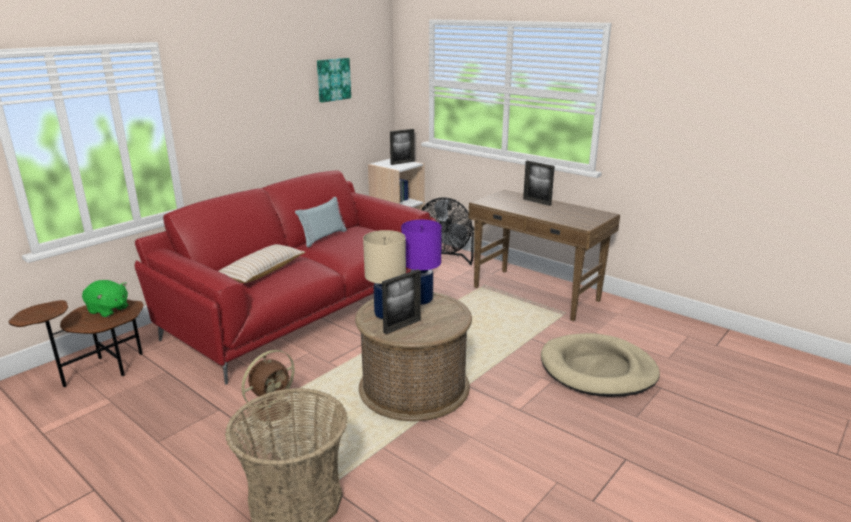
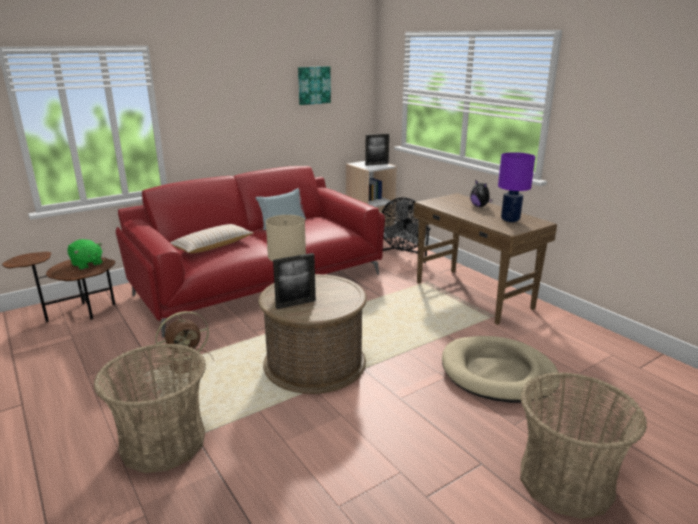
camera: 15 degrees right, 0 degrees up
(421, 301) = (328, 285): purple table lamp -> purple table lamp (510, 220)
(537, 202) = (479, 206): picture frame -> plush toy
(705, 461) = (566, 481): none -> basket

